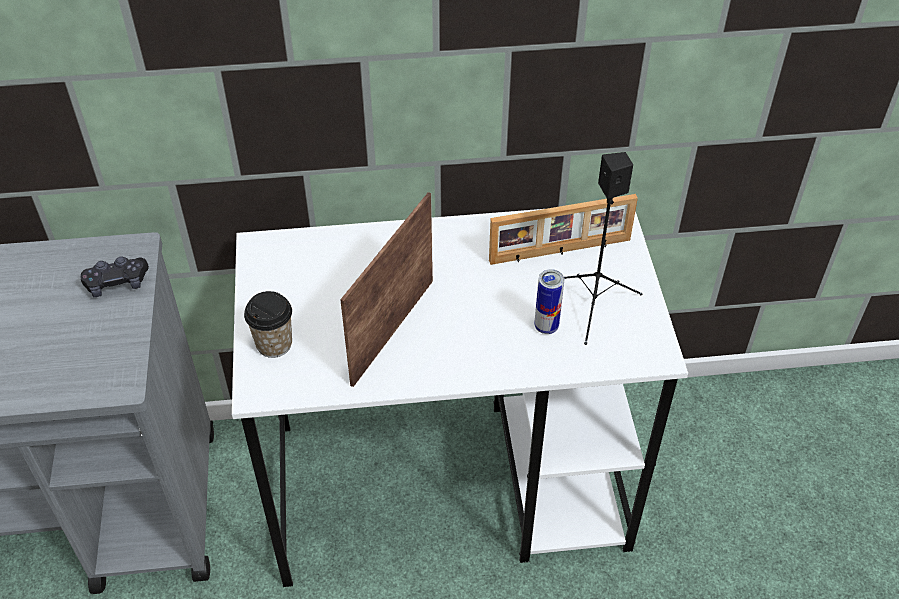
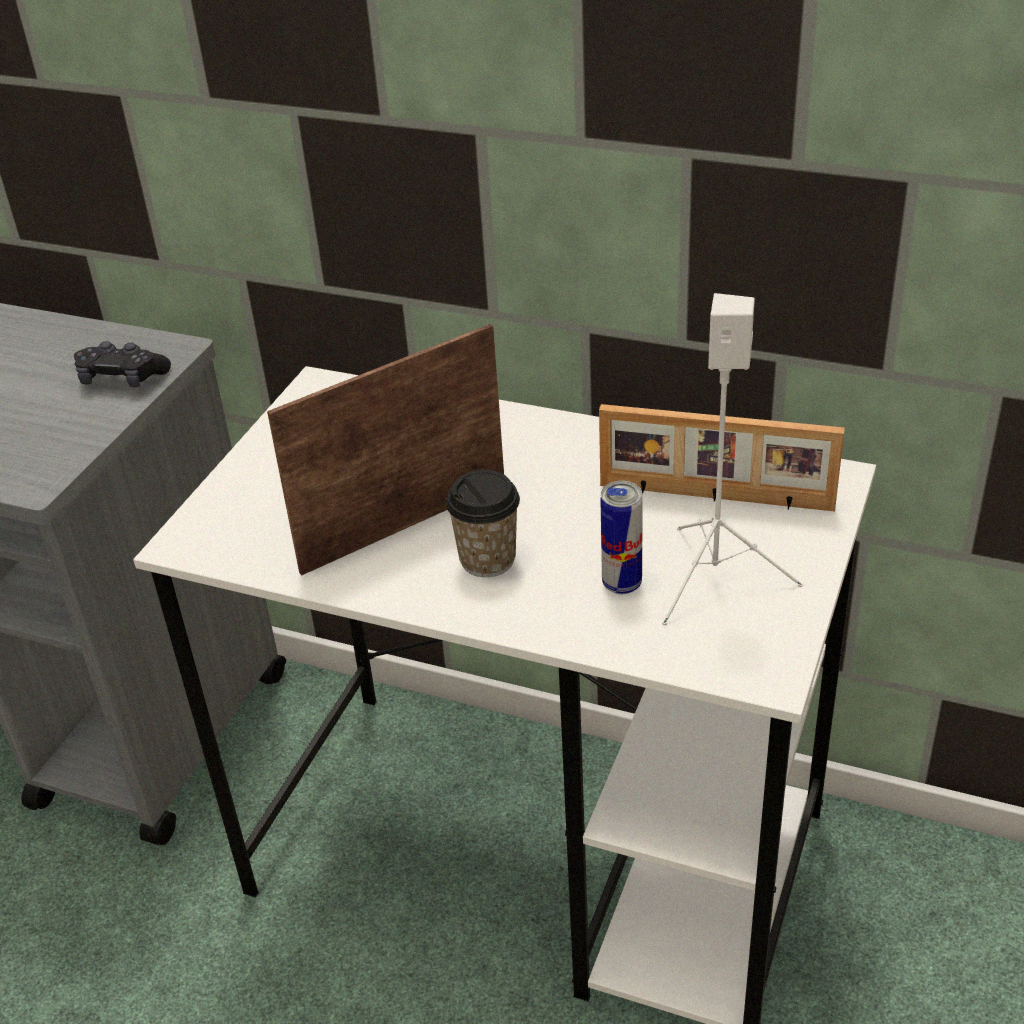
camera: 30 degrees right, 10 degrees down
(274, 344) = (247, 497): cup -> cup (487, 560)
(593, 306) = (714, 579): black speaker -> white speaker

